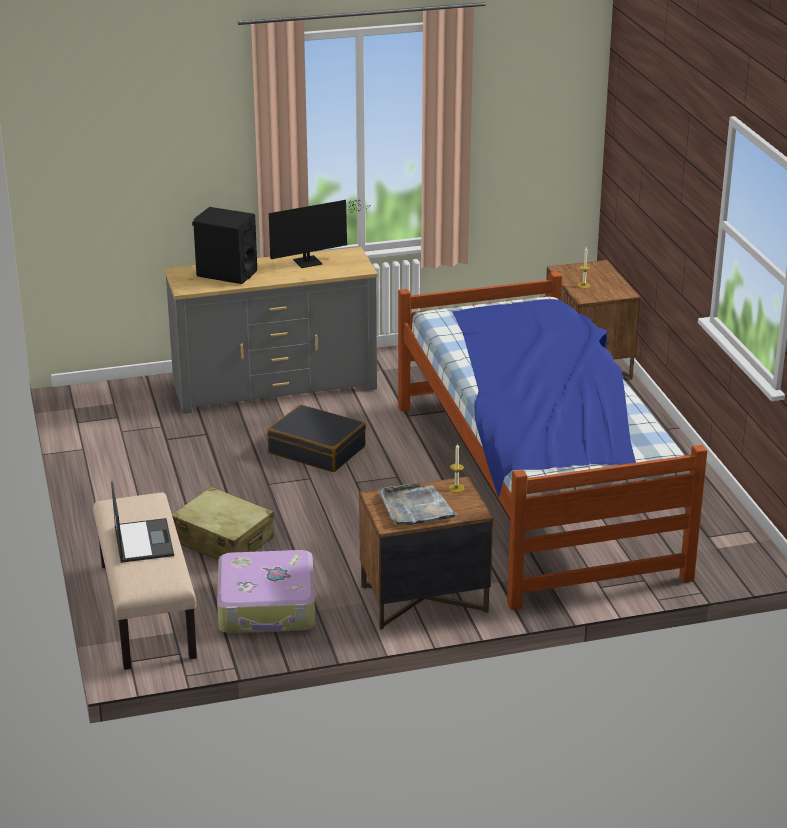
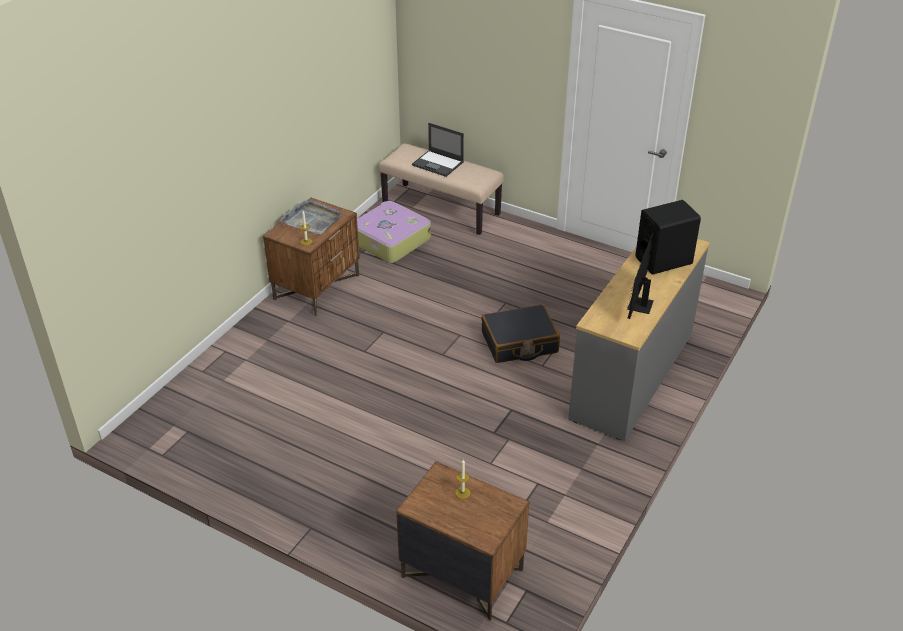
camera: 135 degrees right, 10 degrees up
(223, 540) = (469, 258): beige suitcase -> none
(536, 486) = (346, 402): bed -> none

